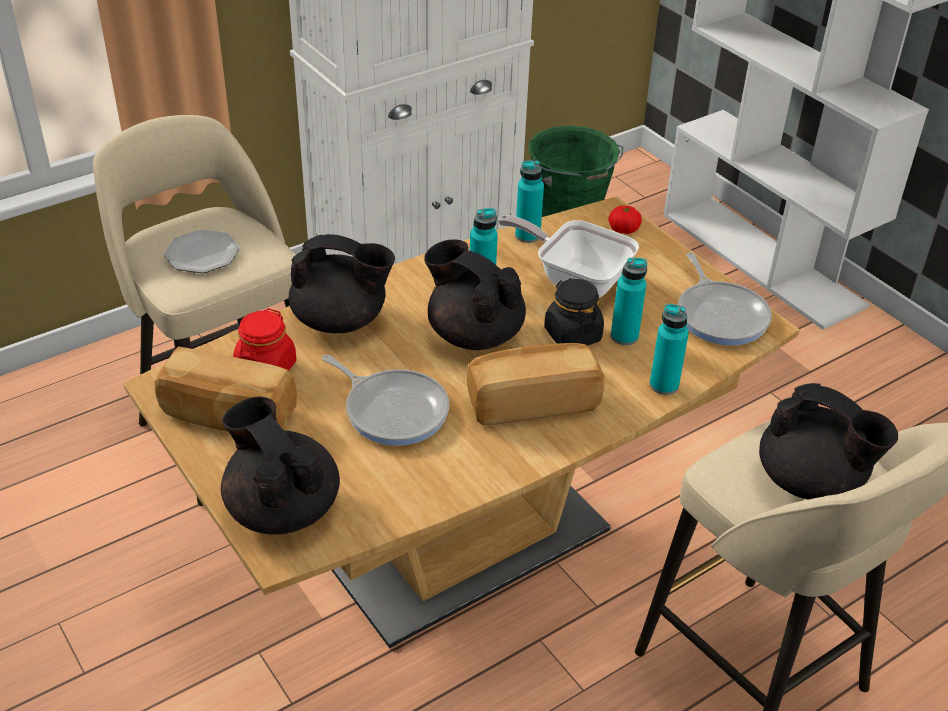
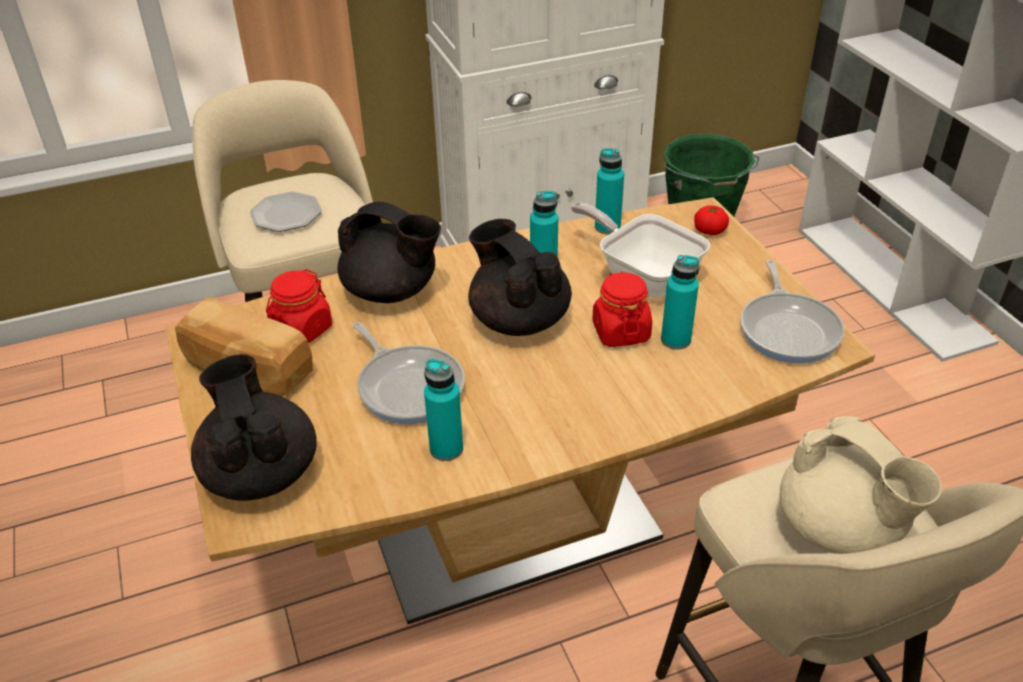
camera: 15 degrees right, 0 degrees up
(532, 402) = (554, 397): bread -> none
(572, 335) = (620, 332): black jar -> red jar
(664, 385) = (702, 397): turquoise bottle -> turquoise bottle (446, 449)
(811, 482) = (840, 529): black teapot -> beige teapot

